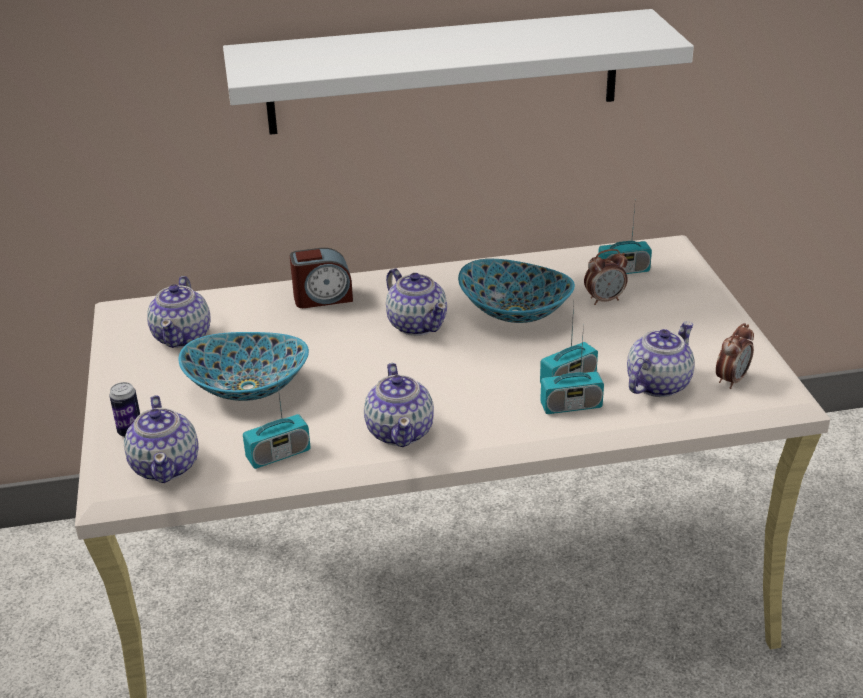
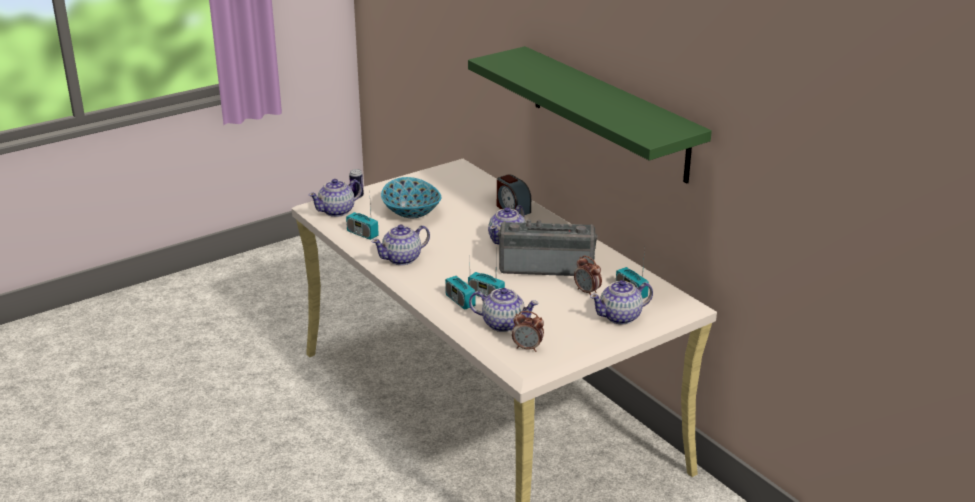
camera: 65 degrees right, 5 degrees down
(183, 336) = (444, 185): teapot -> teapot (621, 317)
(444, 72) = (608, 113): white shelf -> green shelf
(515, 312) = (546, 266): bowl -> radio

